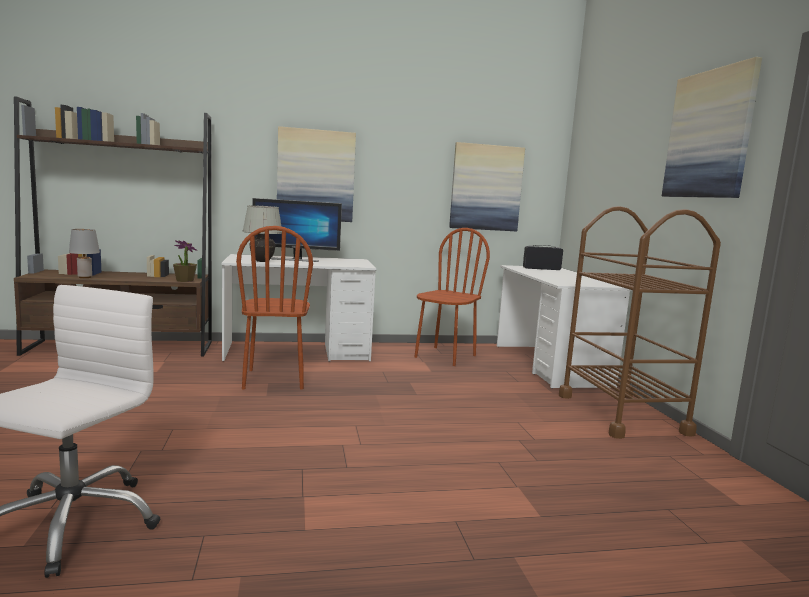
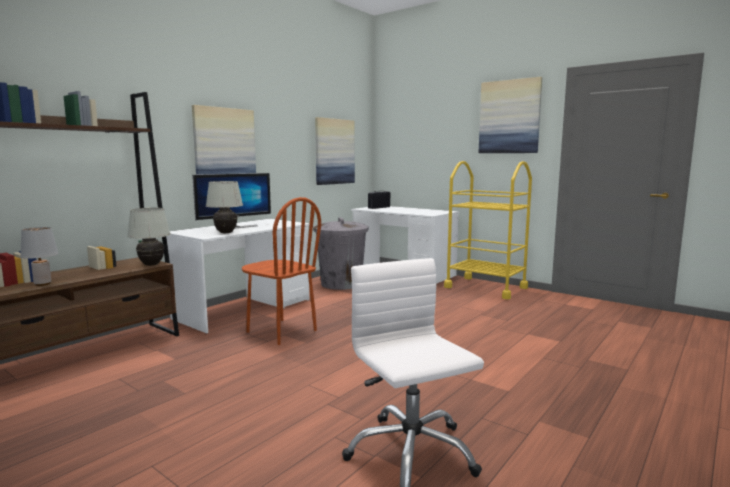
camera: 40 degrees left, 0 degrees up
(185, 280) = (151, 265): potted plant -> white table lamp
(445, 356) = (341, 284): brown chair -> grey trash can
(621, 414) = (485, 287): brown cart -> yellow cart

